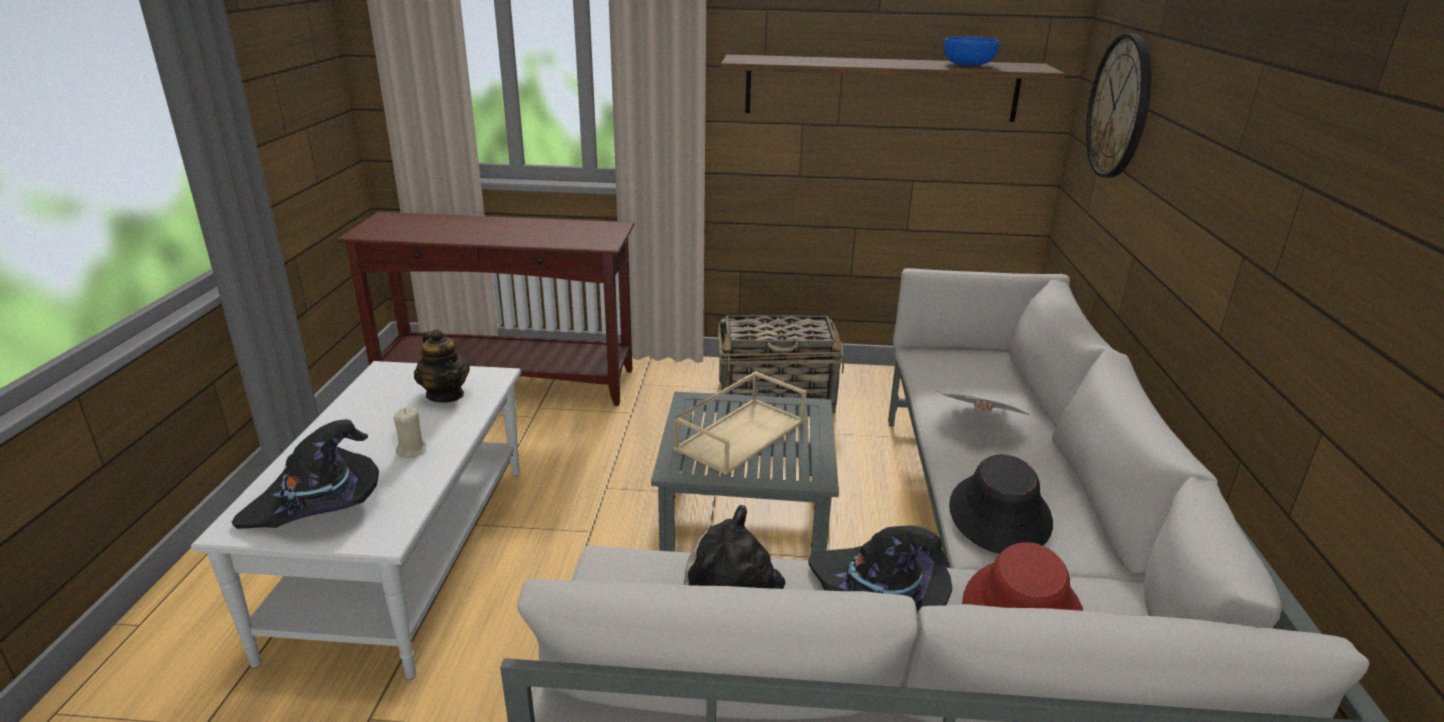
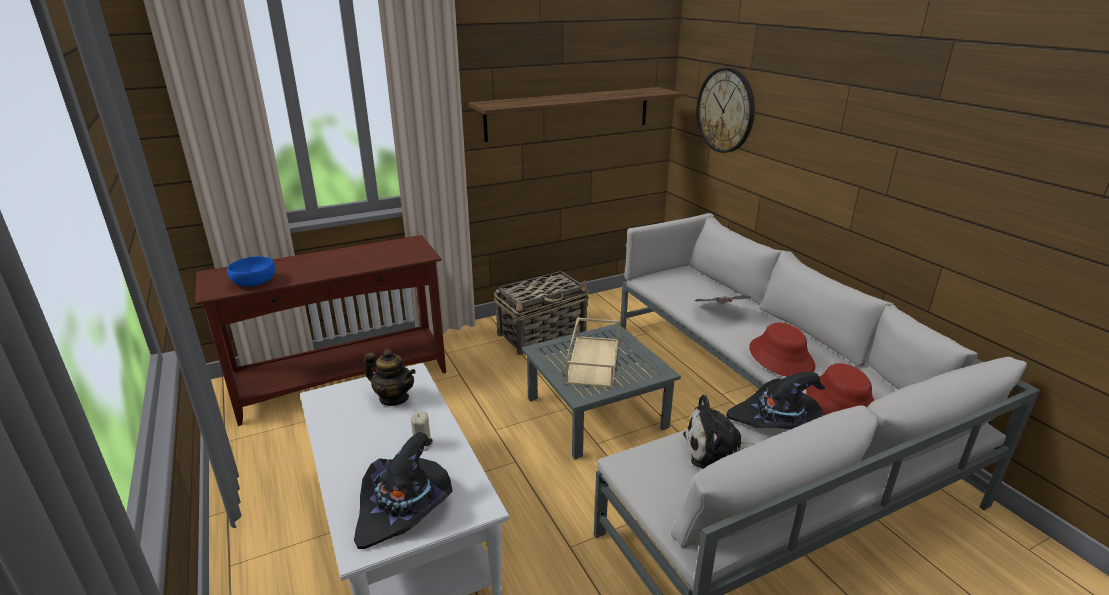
camera: 30 degrees left, 0 degrees up
(969, 65) = (625, 93): blue bowl -> blue bowl (255, 282)
(1000, 515) = (781, 357): black hat -> red hat

